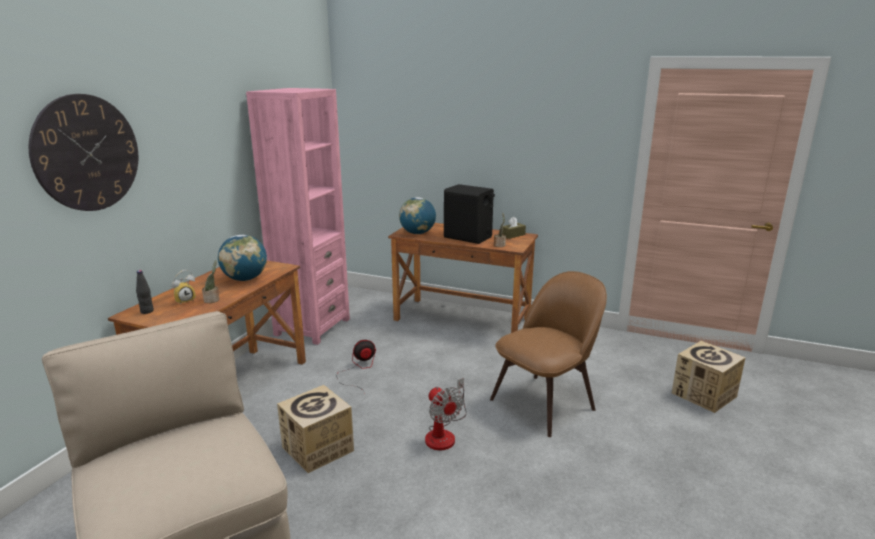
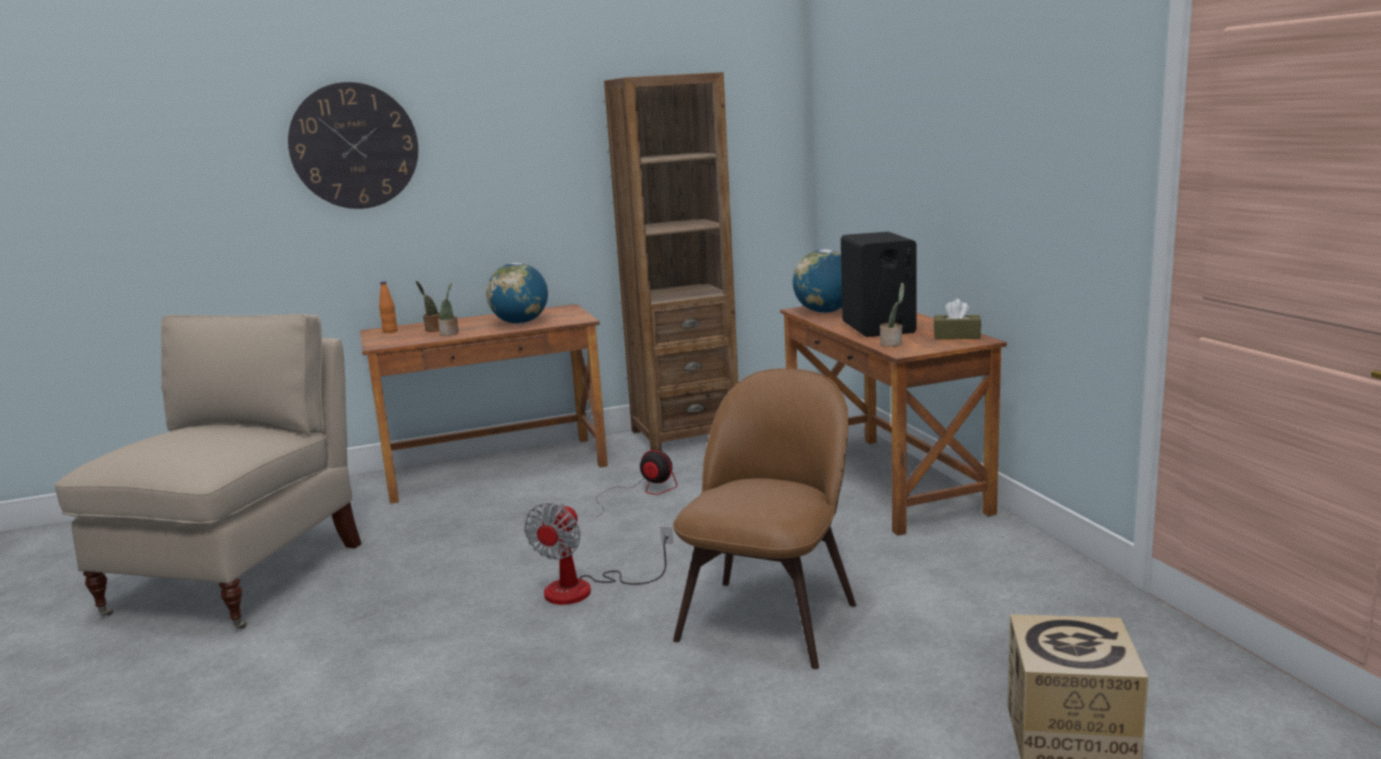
camera: 50 degrees right, 5 degrees down
(147, 311) = (390, 331): black bottle -> orange bottle
(185, 300) = (432, 329): alarm clock -> potted plant
(312, 327) = (685, 434): pink bookcase -> brown bookcase
(318, 449) = (459, 545): cardboard box -> none
(545, 402) = (770, 618): brown chair -> brown chair turned 75 degrees counterclockwise

